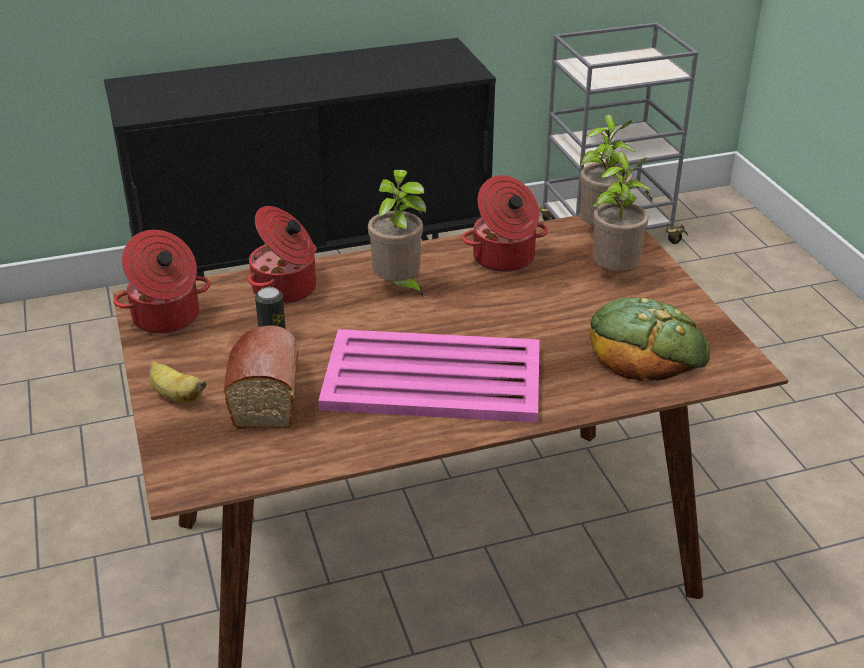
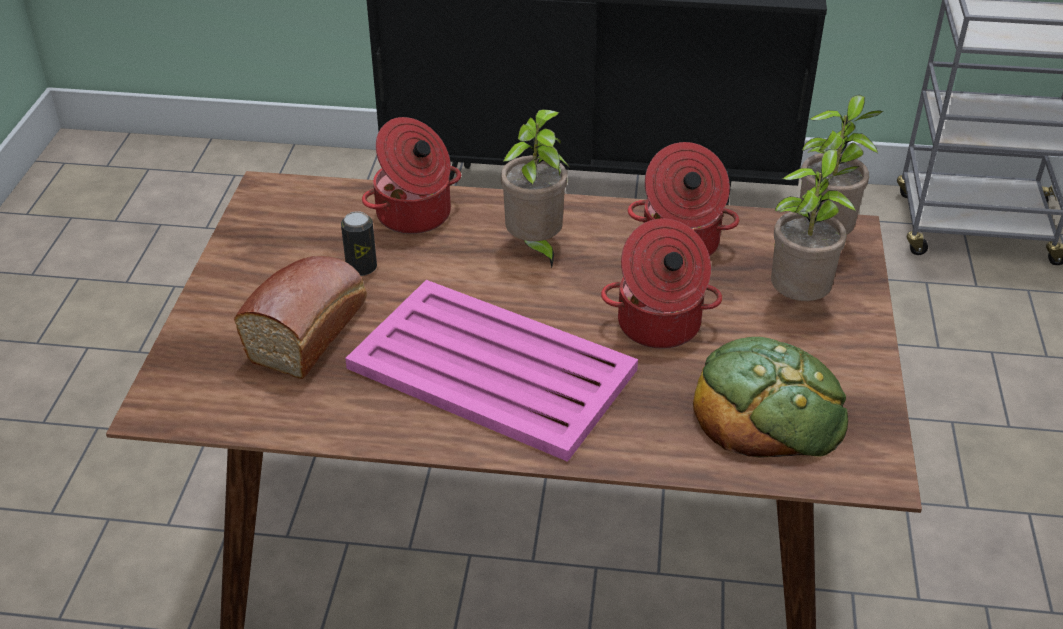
camera: 25 degrees right, 5 degrees up
(167, 318) = (274, 216): cooking pot -> cooking pot (659, 326)
(176, 396) = (221, 307): banana -> none

